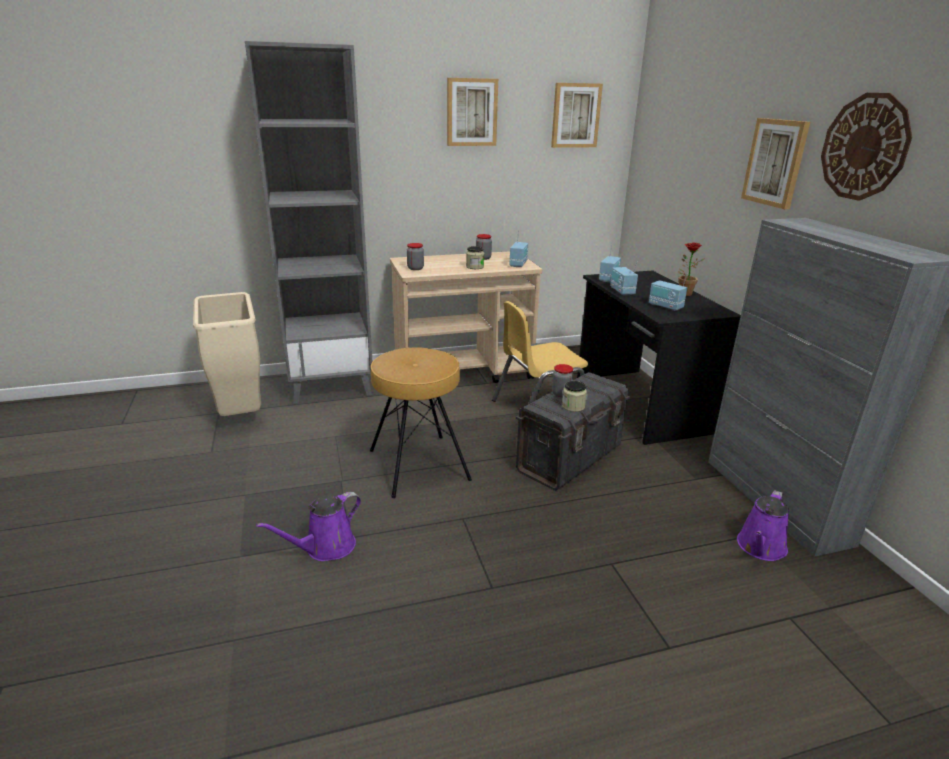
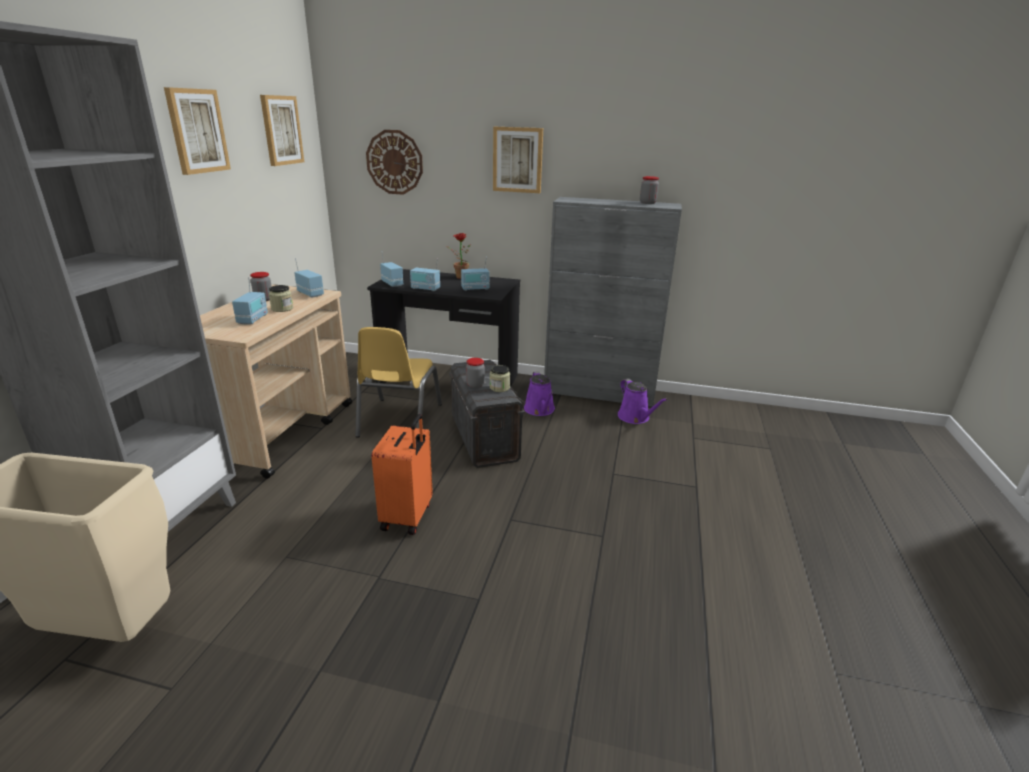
camera: 60 degrees left, 0 degrees up
(326, 548) = (481, 621): purple watering can -> purple watering can (540, 410)
(415, 268) = (229, 330): jar -> jar (647, 203)
(418, 465) = (408, 517): brown stool -> orange suitcase
(443, 267) = (253, 319): none -> radio
(864, 147) = (594, 143): wall clock -> wall clock (394, 162)

